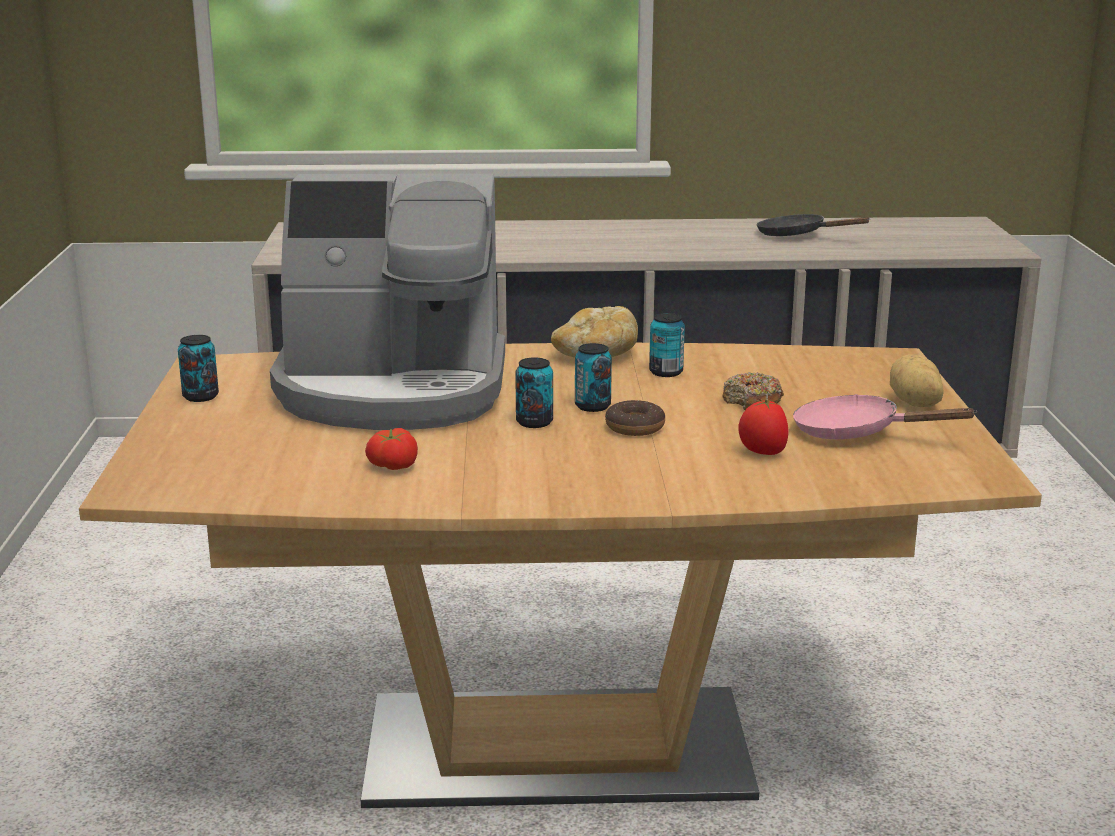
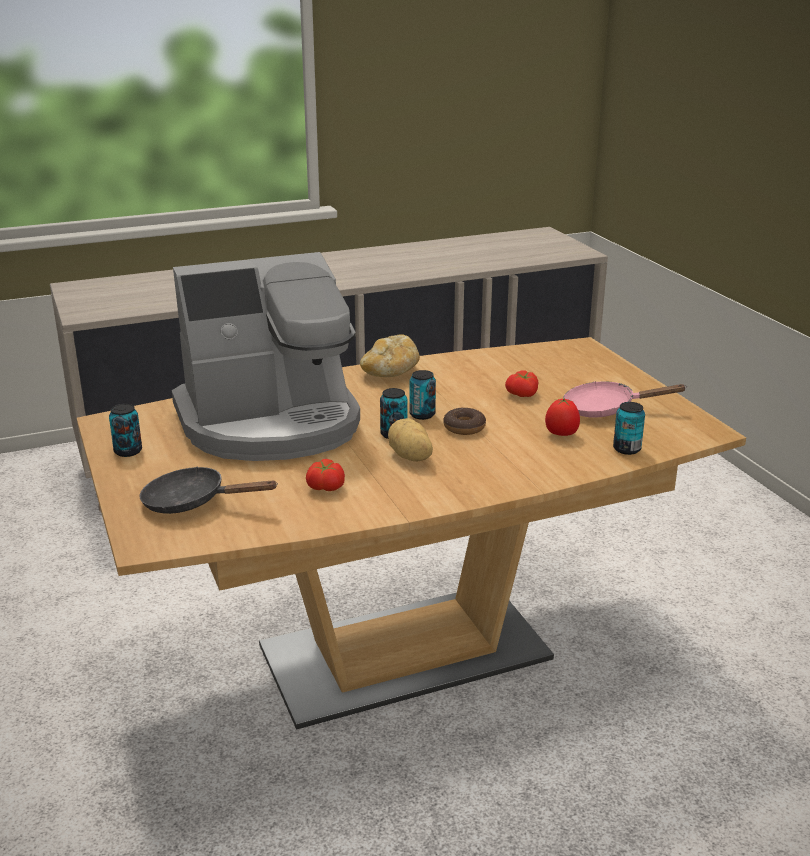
camera: 20 degrees left, 5 degrees up
(666, 372) = (448, 379): can -> can (626, 449)
(752, 402) = (523, 395): donut -> tomato
(797, 235) = (443, 255): black frying pan -> black frying pan (192, 502)
(914, 404) = (622, 381): potato -> potato (410, 457)

